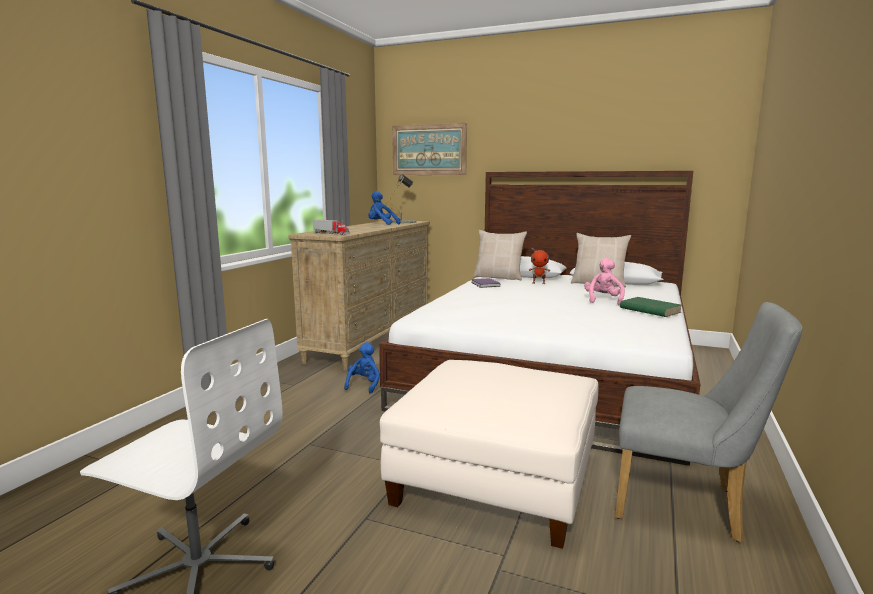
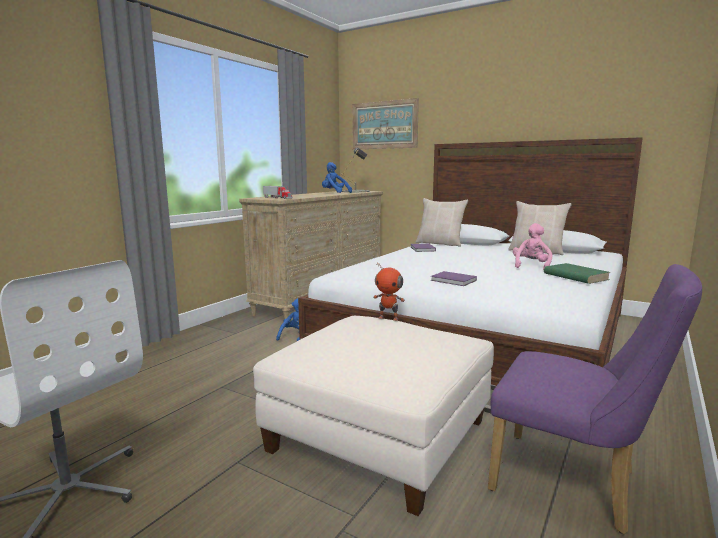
camera: 10 degrees right, 0 degrees up
(538, 283) = (476, 249): toy robot -> toy robot (388, 318)
(540, 319) = (454, 281): none -> purple book
(686, 505) = (574, 484): grey chair -> purple chair

